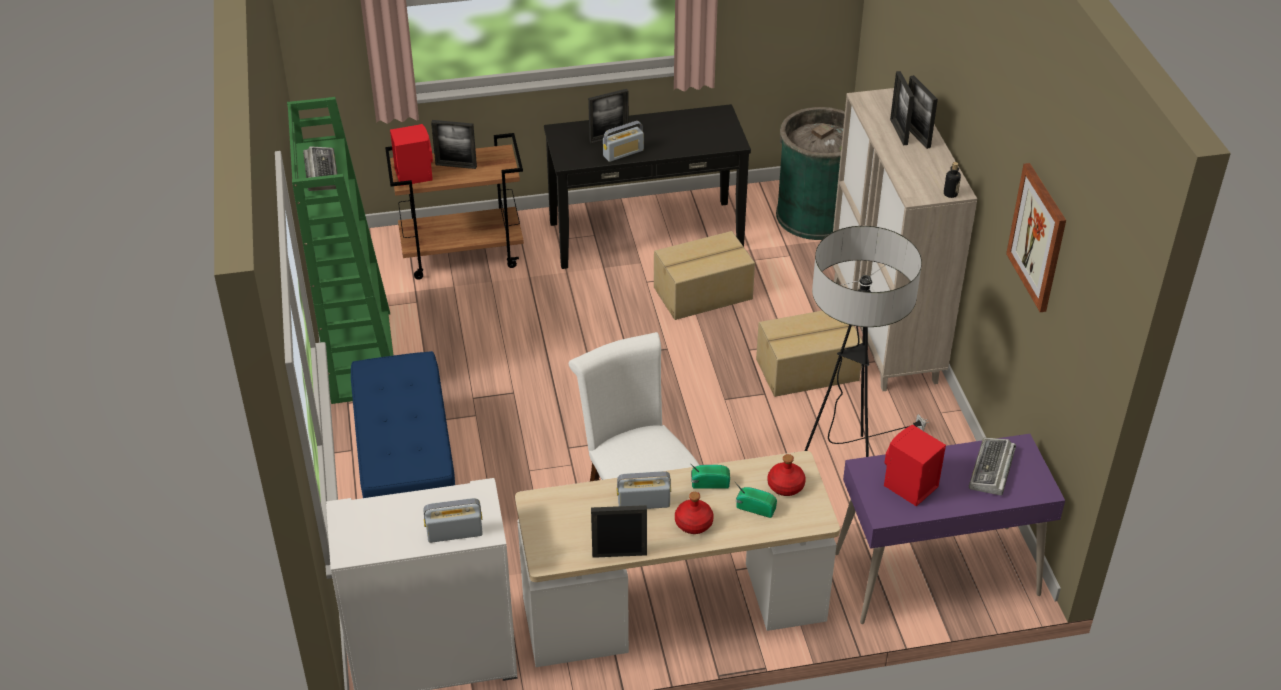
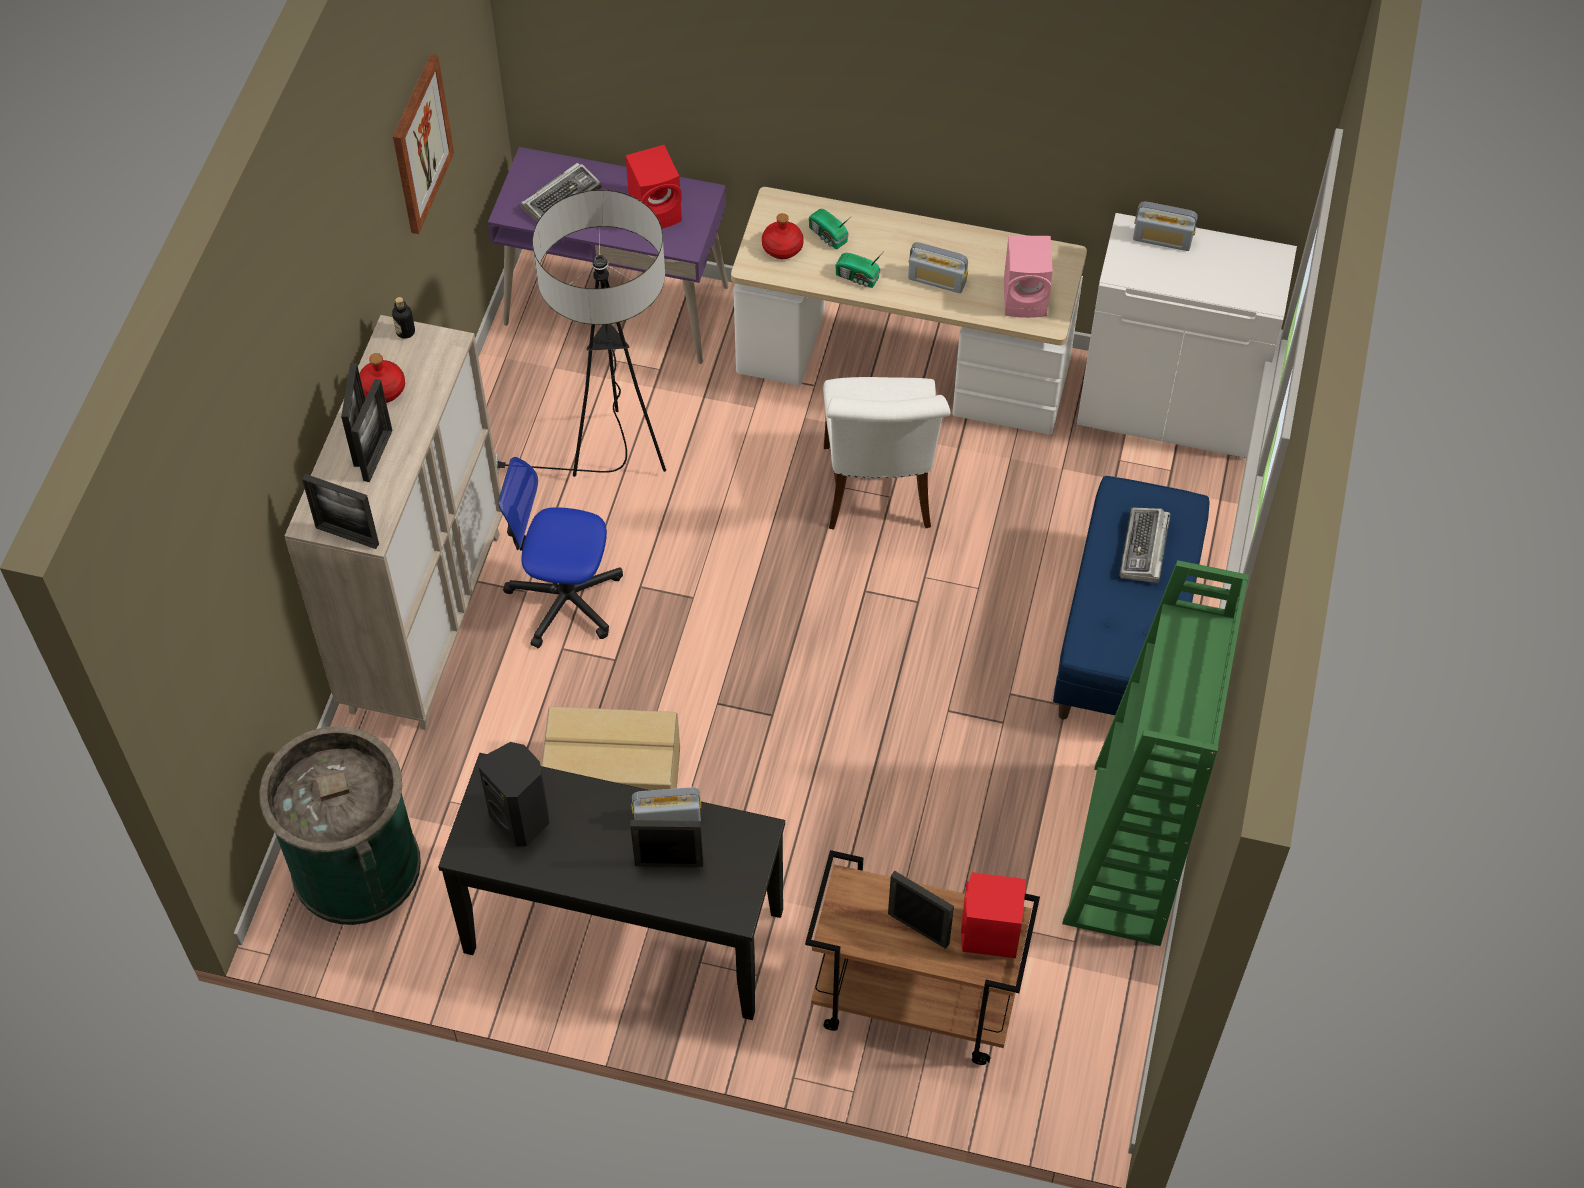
camera: 155 degrees left, 15 degrees up
(321, 172) = (1183, 700): keyboard -> keyboard (1144, 549)
(561, 513) = (1027, 299): none -> pink speaker
(619, 554) = (989, 238): picture frame -> picture frame (347, 536)
(694, 523) = (899, 242): red bottle -> red bottle (382, 389)
(703, 131) = (522, 818): none -> black speaker
(808, 370) = (565, 599): cardboard box -> office chair

